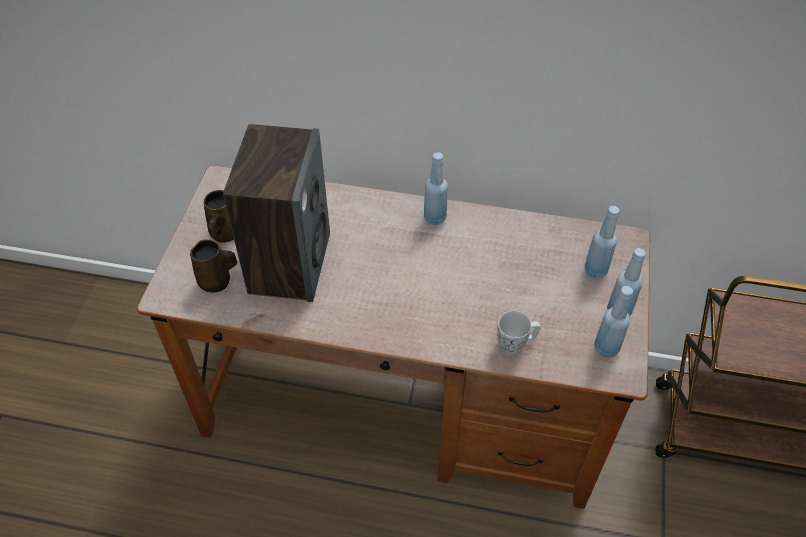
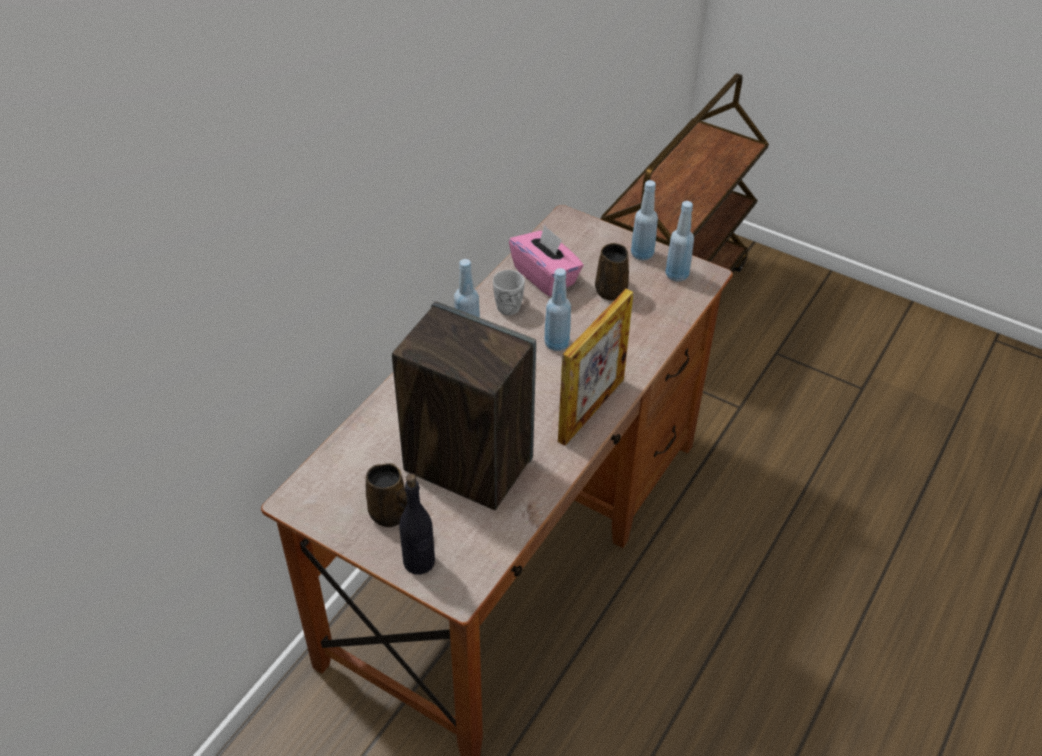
camera: 70 degrees left, 5 degrees down
(185, 265) = (419, 562): none -> black bottle
(217, 282) = (461, 536): brown mug -> brown mug (611, 289)
(386, 327) = (591, 410): none -> picture frame
(516, 344) = (650, 327): white mug -> white mug (509, 304)
(539, 247) = (545, 276): none -> pink tissue box
(595, 270) = (590, 251): blue bottle -> blue bottle (556, 343)

